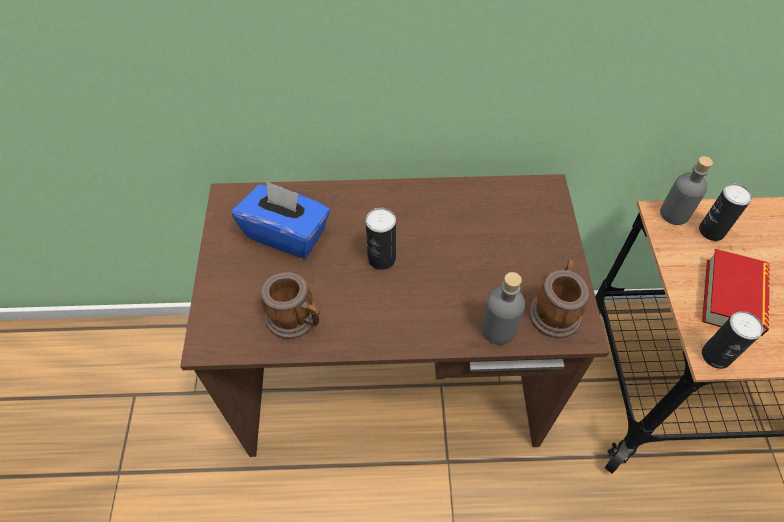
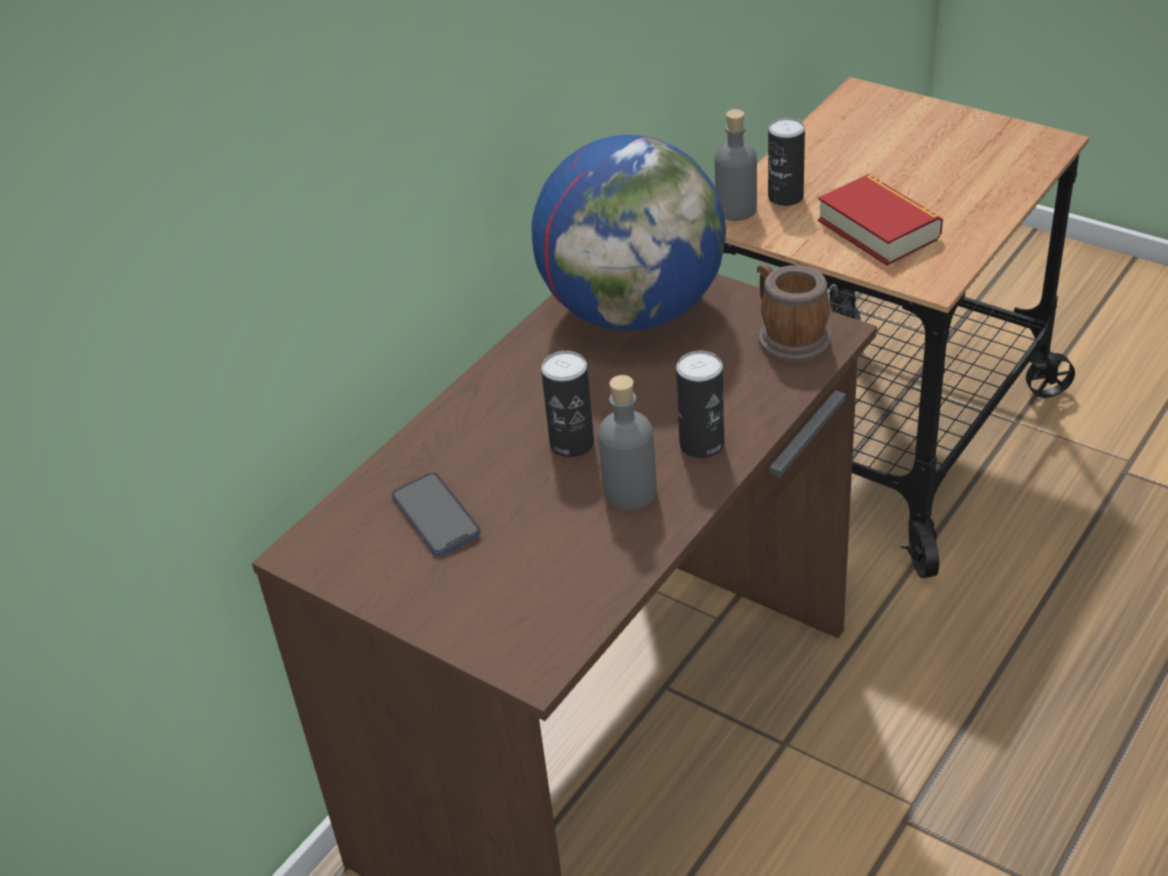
camera: 50 degrees left, 15 degrees down
(287, 234) = (436, 516): blue tissue box -> phone
(296, 319) = (584, 561): mug -> none
(498, 329) = (770, 392): grey bottle -> grey bottle (630, 492)
(511, 221) = (634, 311): none -> globe
(716, 355) = (933, 278): can -> can (701, 444)

